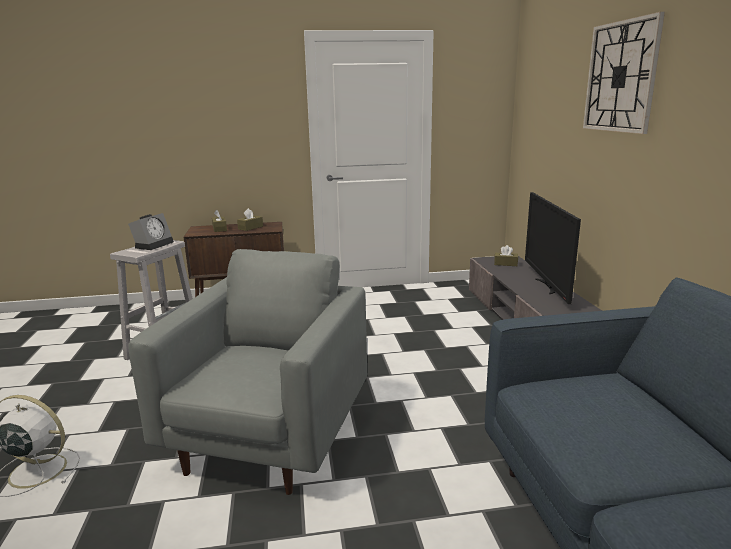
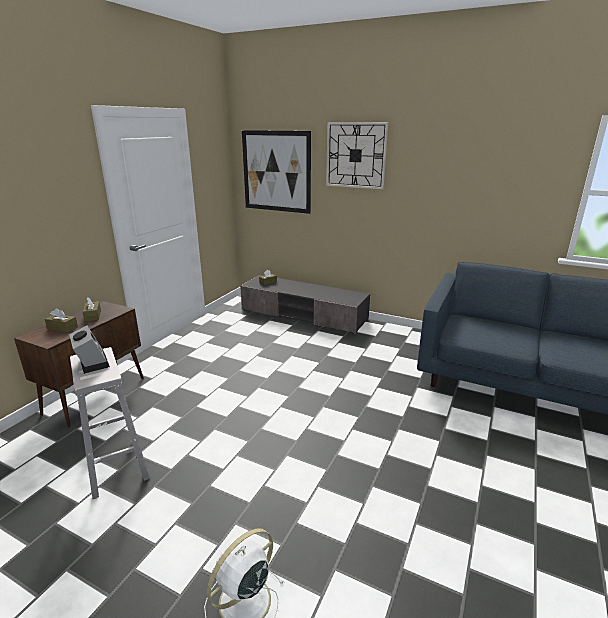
camera: 55 degrees left, 5 degrees up
(270, 437) = (326, 450): grey armchair -> none
(544, 109) = (276, 171): none -> picture
(547, 286) = (315, 288): television -> none

